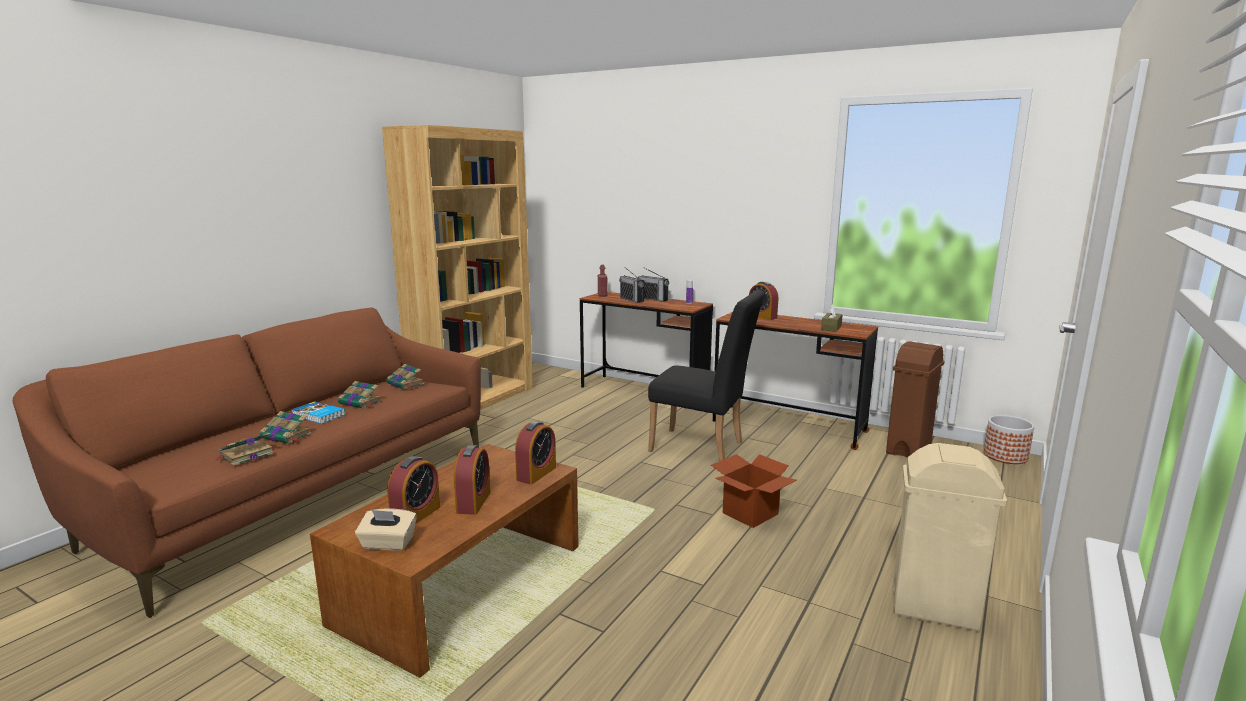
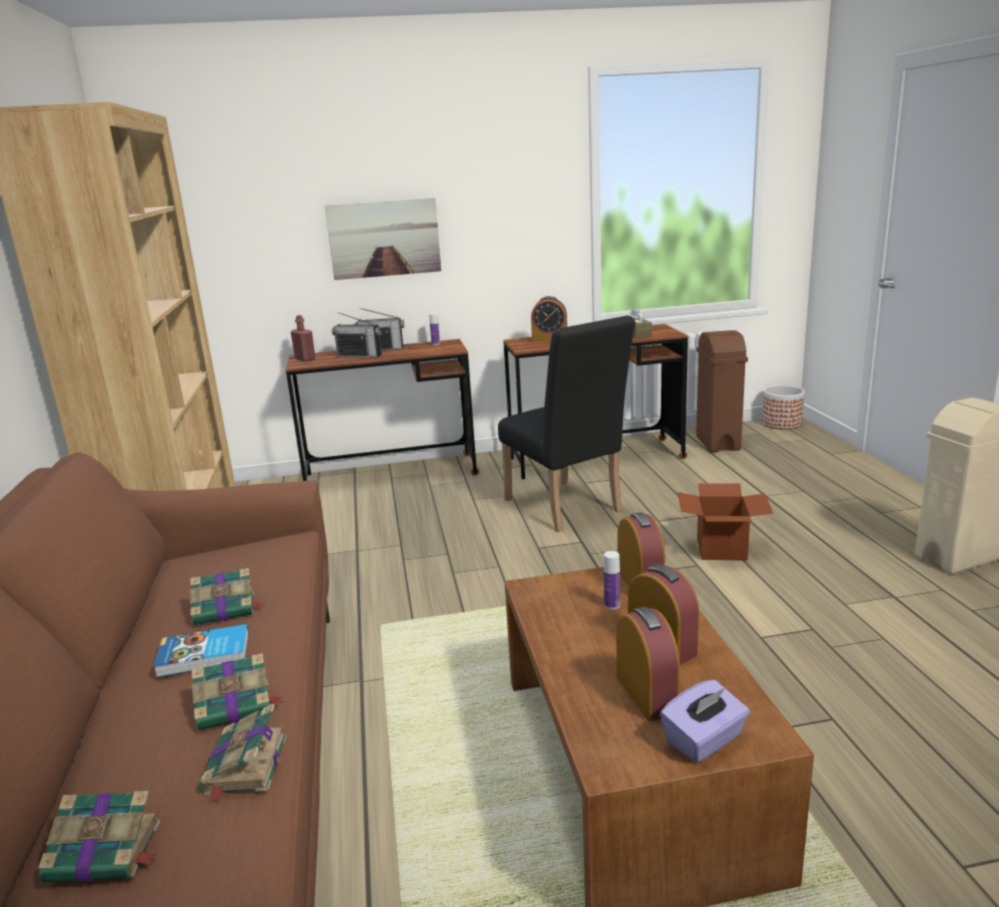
camera: 40 degrees left, 5 degrees up
(388, 544) = (704, 741): beige tissue box -> purple tissue box
(406, 384) = (225, 558): book -> book (106, 852)
(499, 475) = (612, 605): none -> bottle
(671, 220) = (384, 238): none -> picture
(703, 448) = (566, 508): black chair -> black chair turned 75 degrees clockwise

